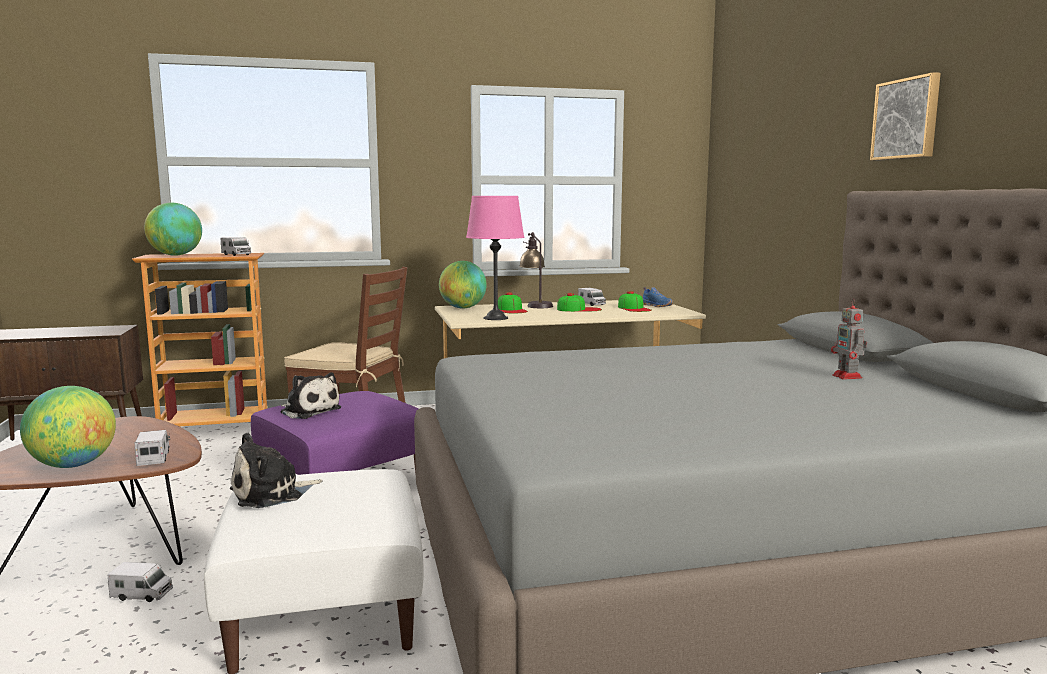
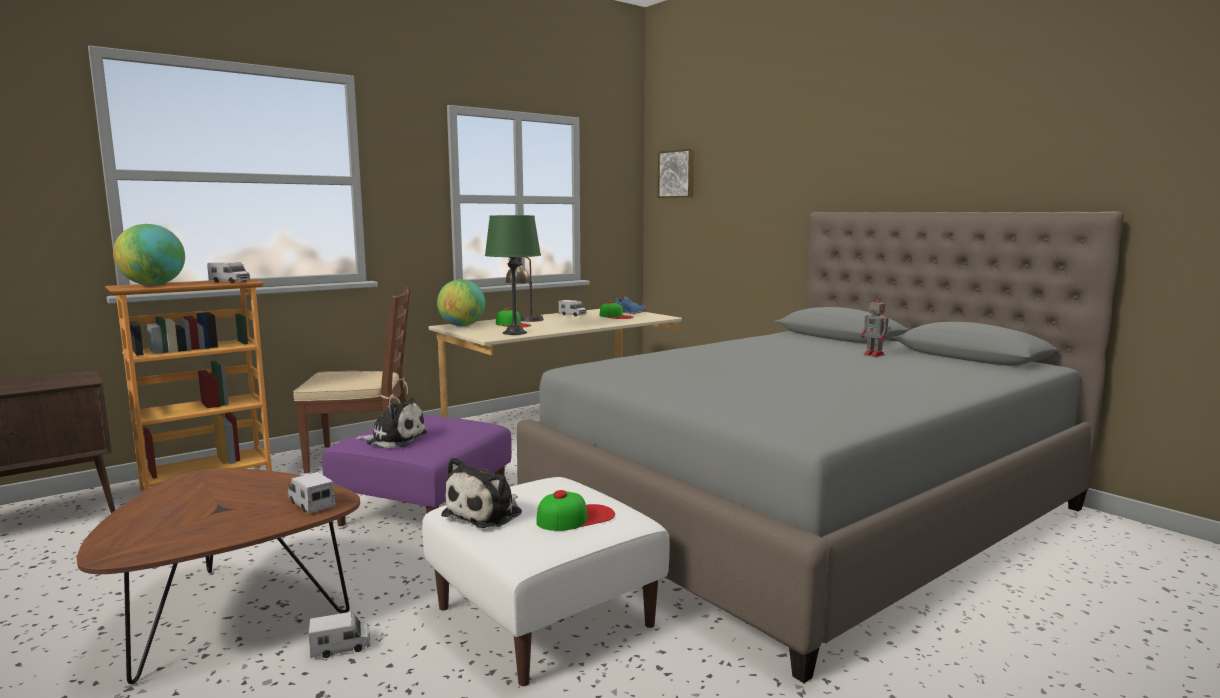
camera: 25 degrees left, 0 degrees up
(74, 465) = (226, 525): globe -> none
(495, 318) = (515, 333): pink table lamp -> green table lamp
(579, 309) = (572, 320): cap -> cap (575, 517)
(907, 119) = (857, 157): picture -> picture (677, 174)

